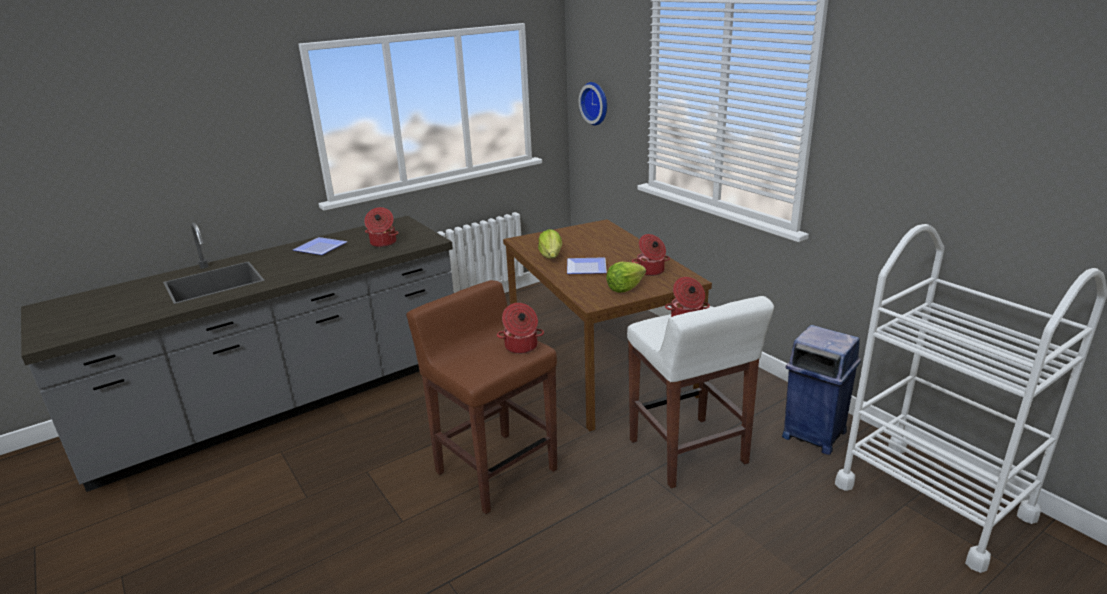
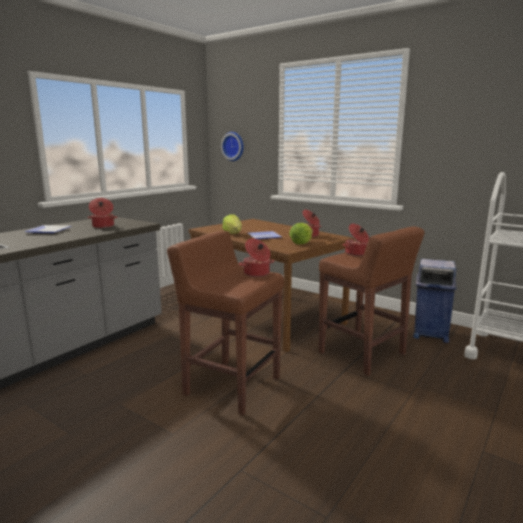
camera: 20 degrees left, 10 degrees down
(688, 453) = (363, 354): white stool -> brown stool

